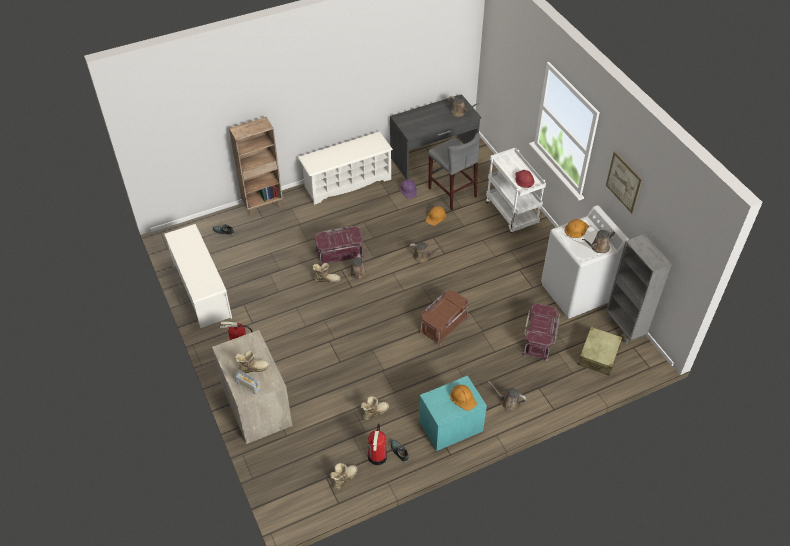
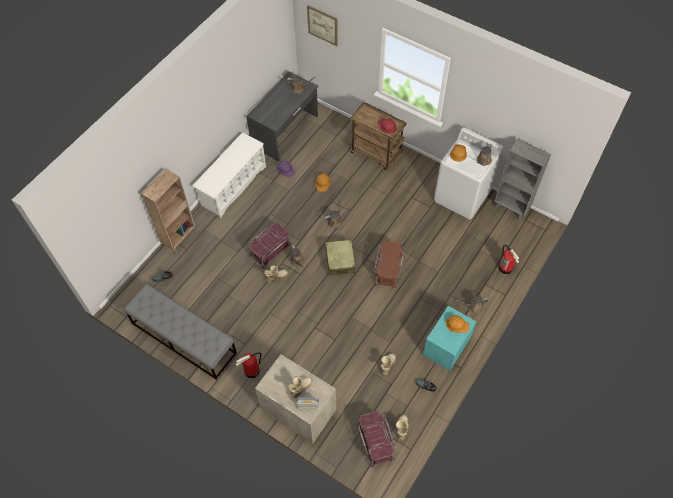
camera: 30 degrees left, 10 degrees up
(201, 290) = (183, 338): white shoe rack -> grey bench
(377, 456) = (413, 398): fire extinguisher -> fire extinguisher (505, 268)
(452, 192) = (320, 156): grey stool -> none
(512, 214) = (376, 153): white cart -> brown cart
(539, 338) = (461, 246): red storage box -> red storage box (376, 441)
(598, 355) = (507, 238): beige suitcase -> beige suitcase (340, 260)
(624, 182) = (488, 105): picture -> picture (322, 25)

